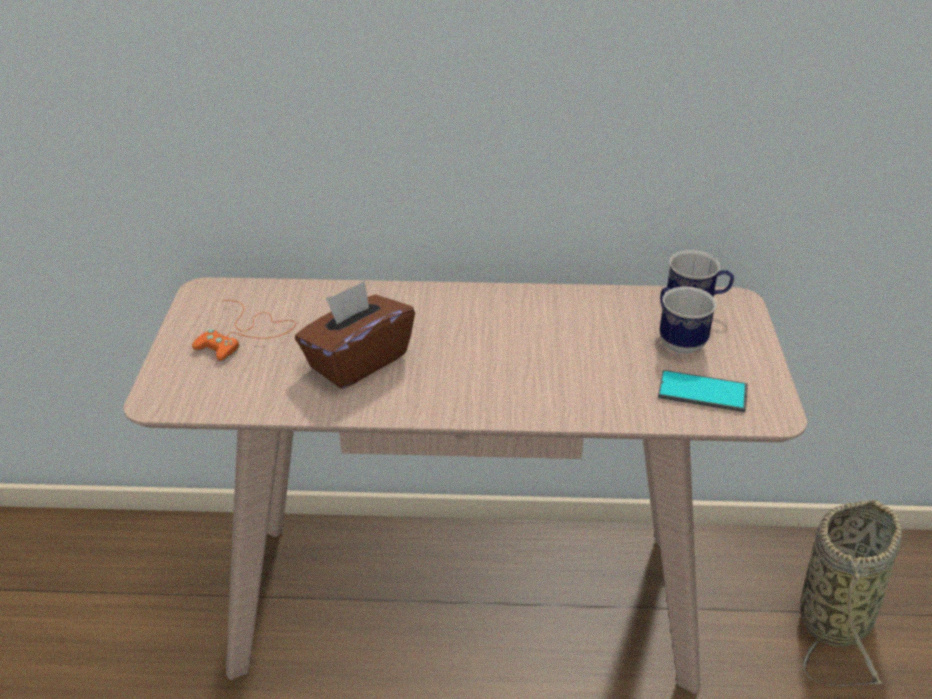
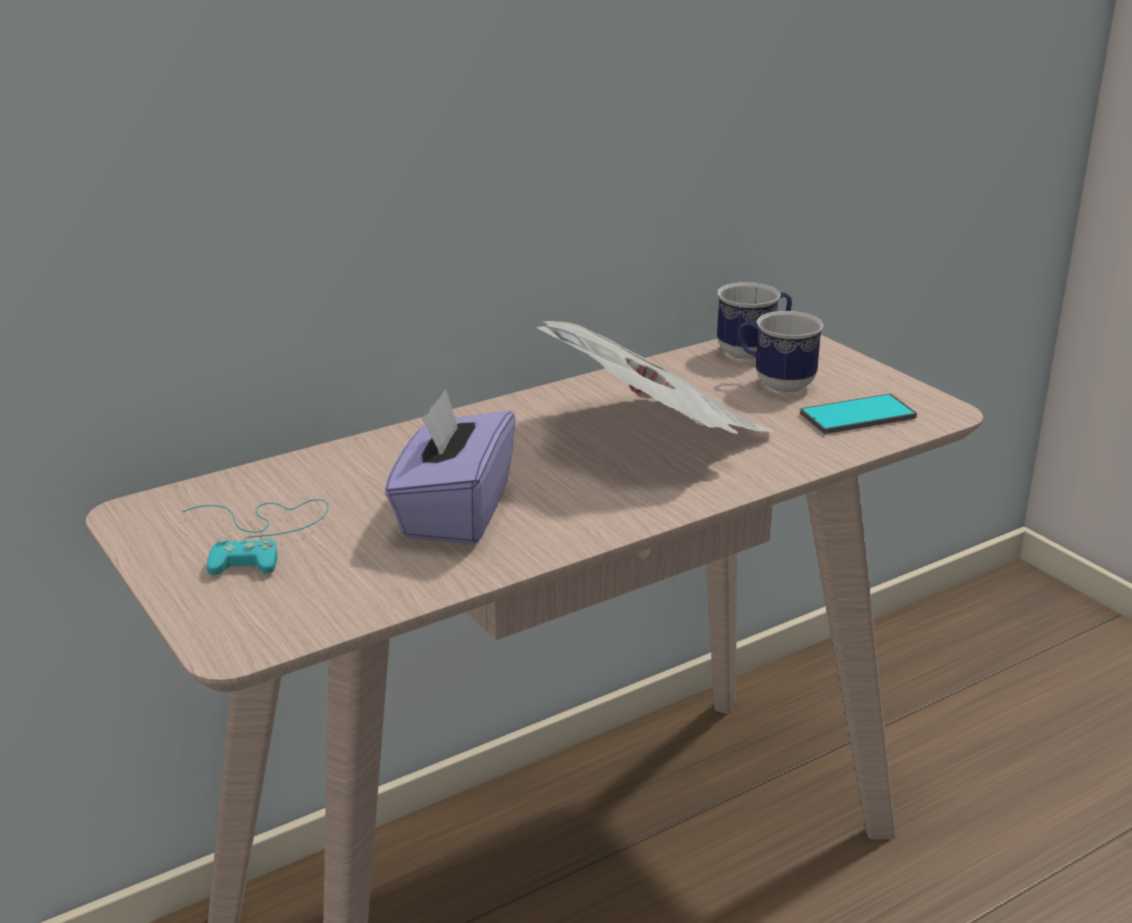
camera: 35 degrees left, 10 degrees down
(246, 334) = (263, 536): orange game controller -> turquoise game controller
(357, 361) = (454, 513): brown tissue box -> purple tissue box
(541, 352) = (655, 436): none -> newspaper
(835, 614) = (947, 698): basket -> none

